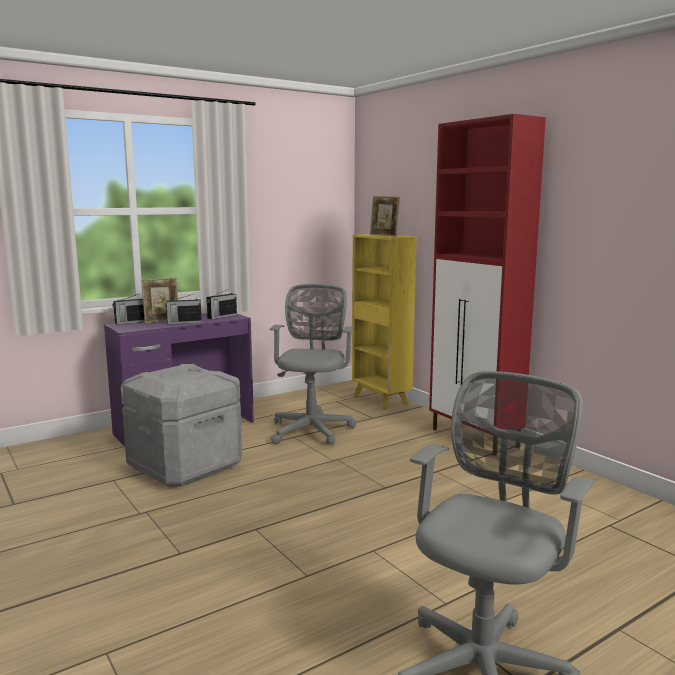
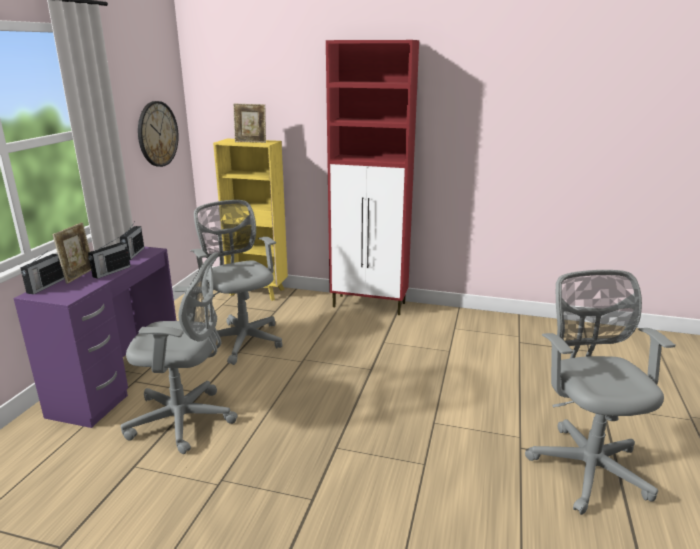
camera: 40 degrees left, 10 degrees up
(185, 466) = (186, 420): grey storage box -> grey office chair
(308, 223) = (157, 134): none -> wall clock

